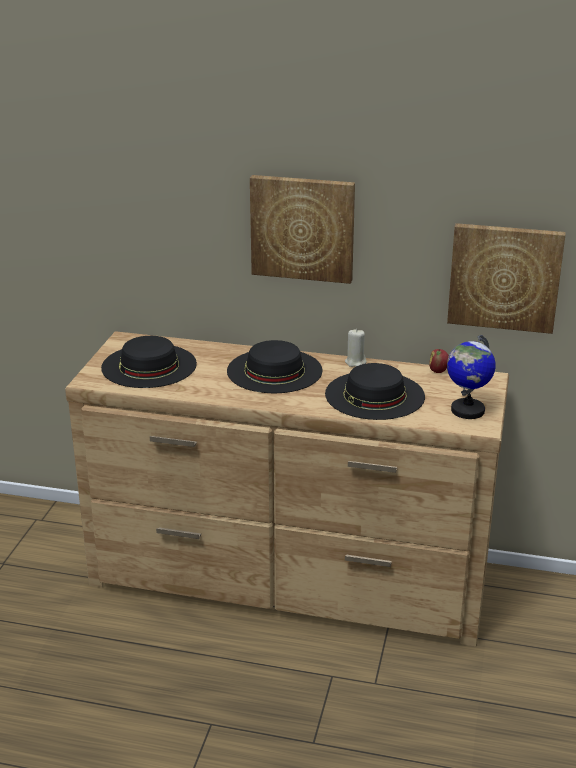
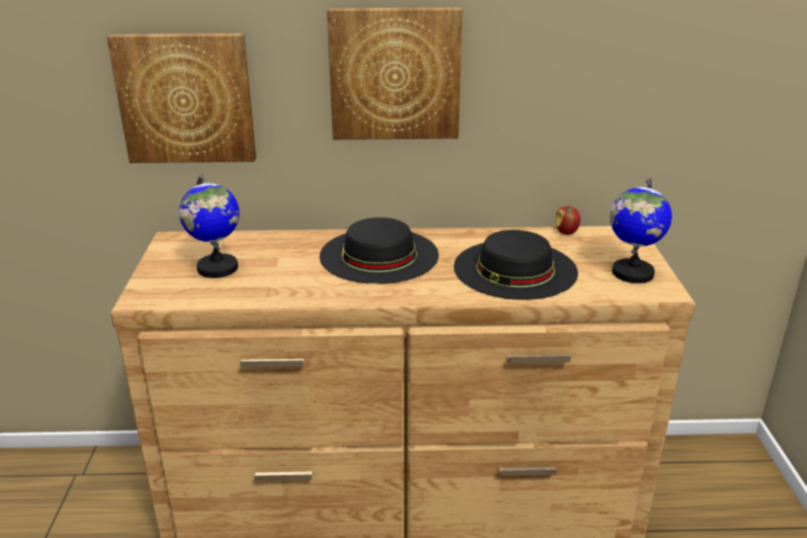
camera: 15 degrees left, 0 degrees up
(149, 366) = (217, 268): black hat -> globe
(355, 362) = (468, 234): beige candle -> none
(504, 277) = (639, 112): picture -> picture (186, 98)

